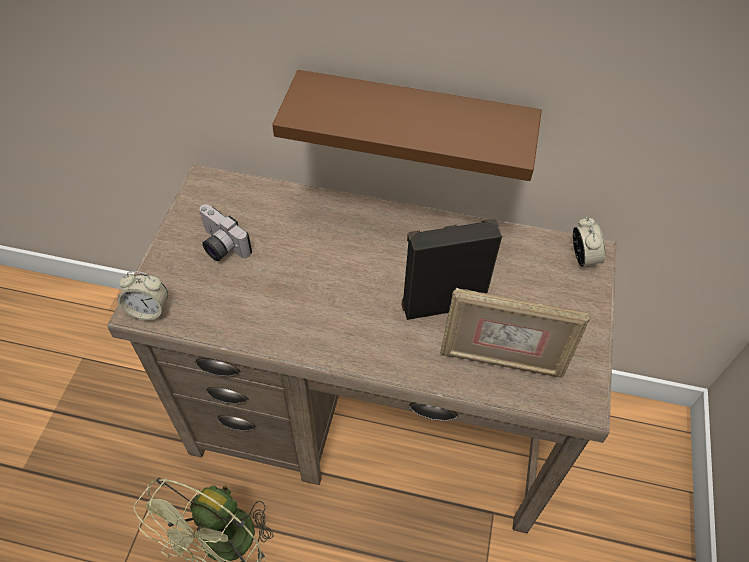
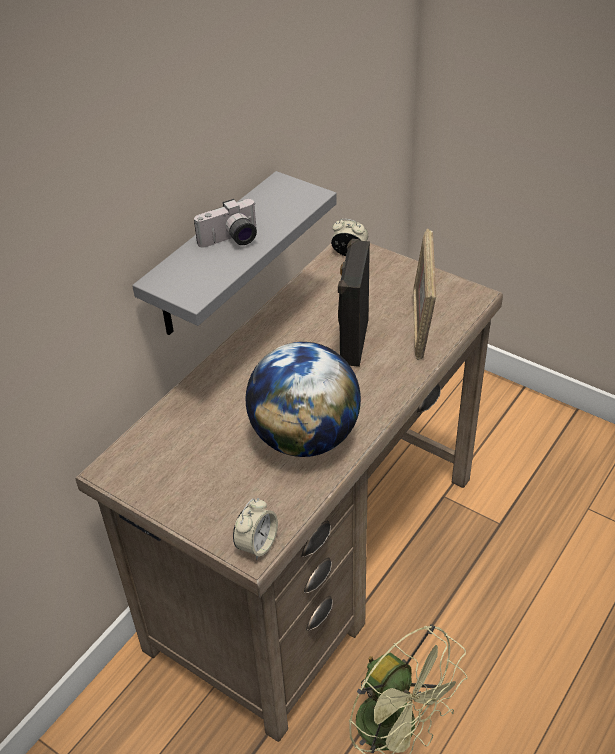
camera: 65 degrees left, 10 degrees down
(220, 246) = (207, 474): camera -> camera (231, 240)
(290, 304) = (305, 437): none -> globe
(414, 124) = (213, 258): brown shelf -> grey shelf
(501, 360) = (422, 325): picture frame -> picture frame turned 150 degrees clockwise

